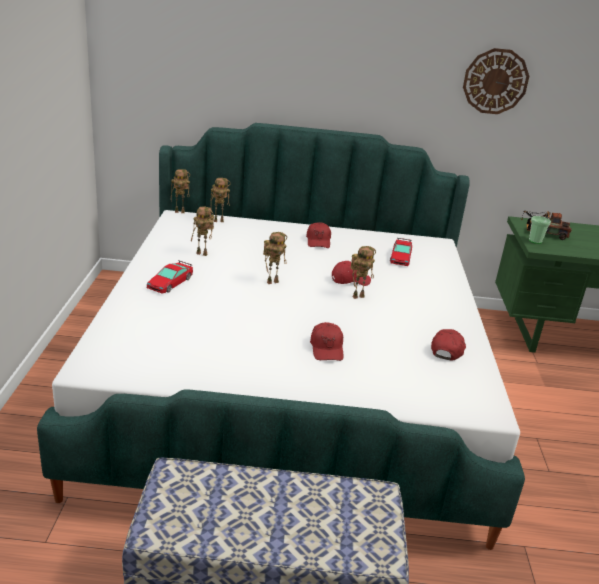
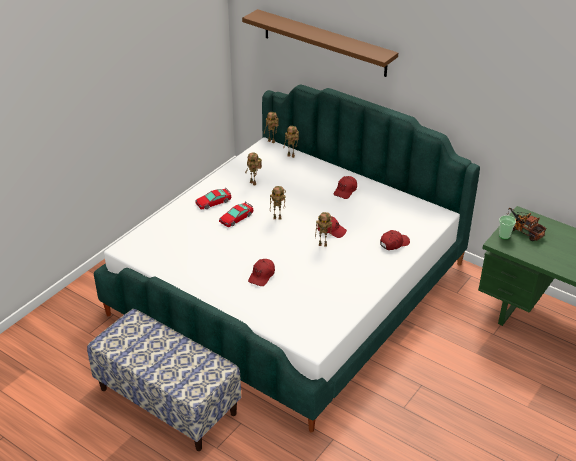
camera: 35 degrees right, 10 degrees up
(246, 62) = (324, 43): none -> brown shelf
(400, 257) = (392, 220): toy car -> toy car (236, 218)
(447, 350) = (337, 300): red cap -> red cap (394, 243)
(495, 81) = (502, 95): wall clock -> none

